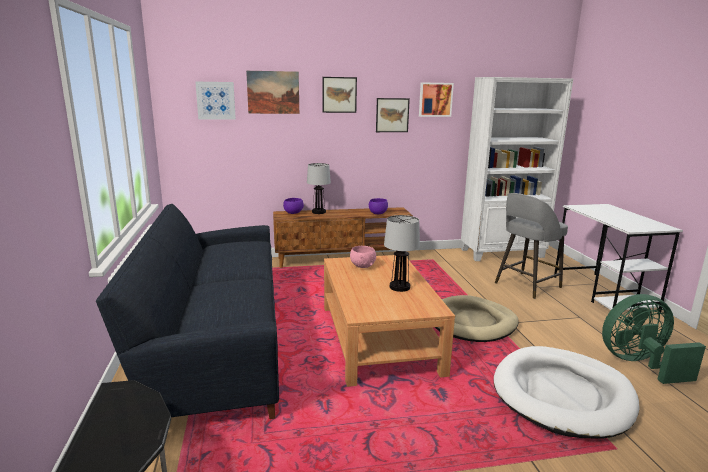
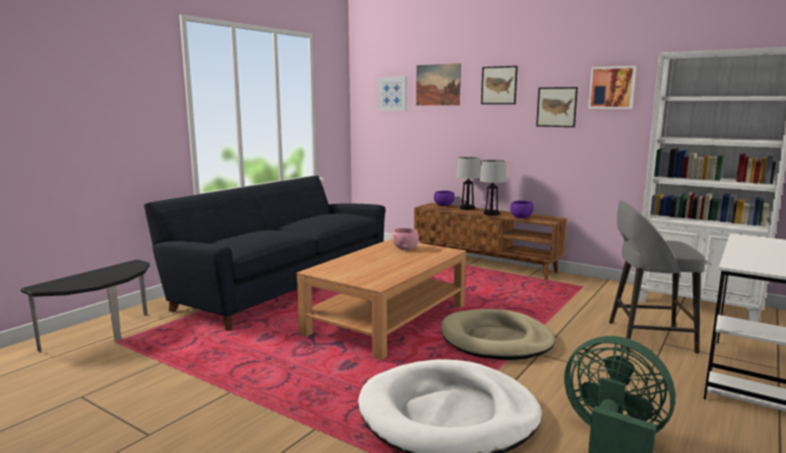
camera: 45 degrees right, 5 degrees down
(399, 287) = (392, 266): table lamp -> table lamp (491, 214)

